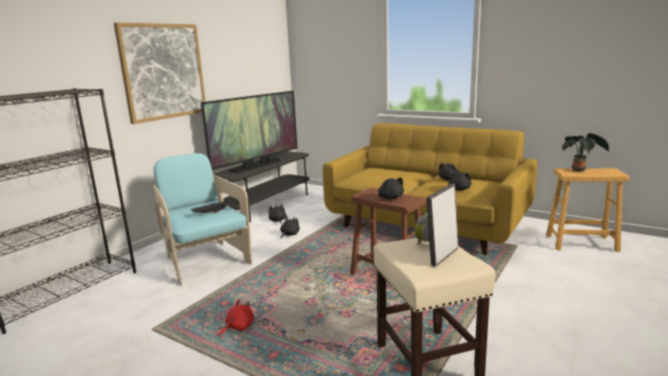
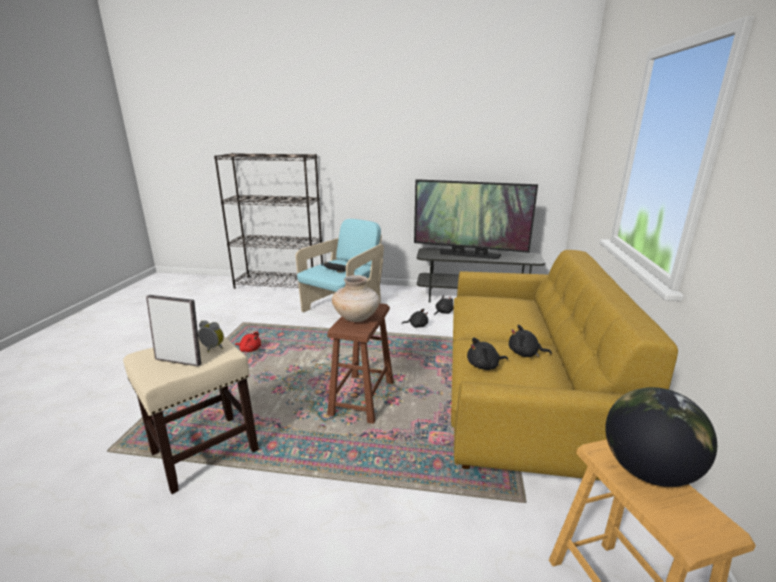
camera: 65 degrees right, 5 degrees up
(163, 71) = (393, 147): picture -> none
(390, 198) = (356, 318): black plush toy -> beige vase
(580, 171) = (647, 471): potted plant -> globe

